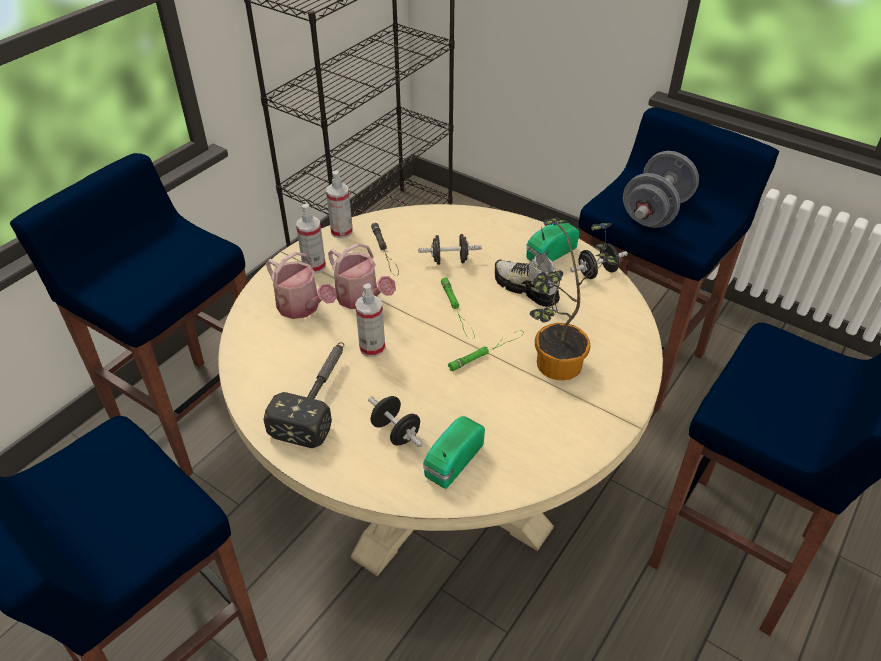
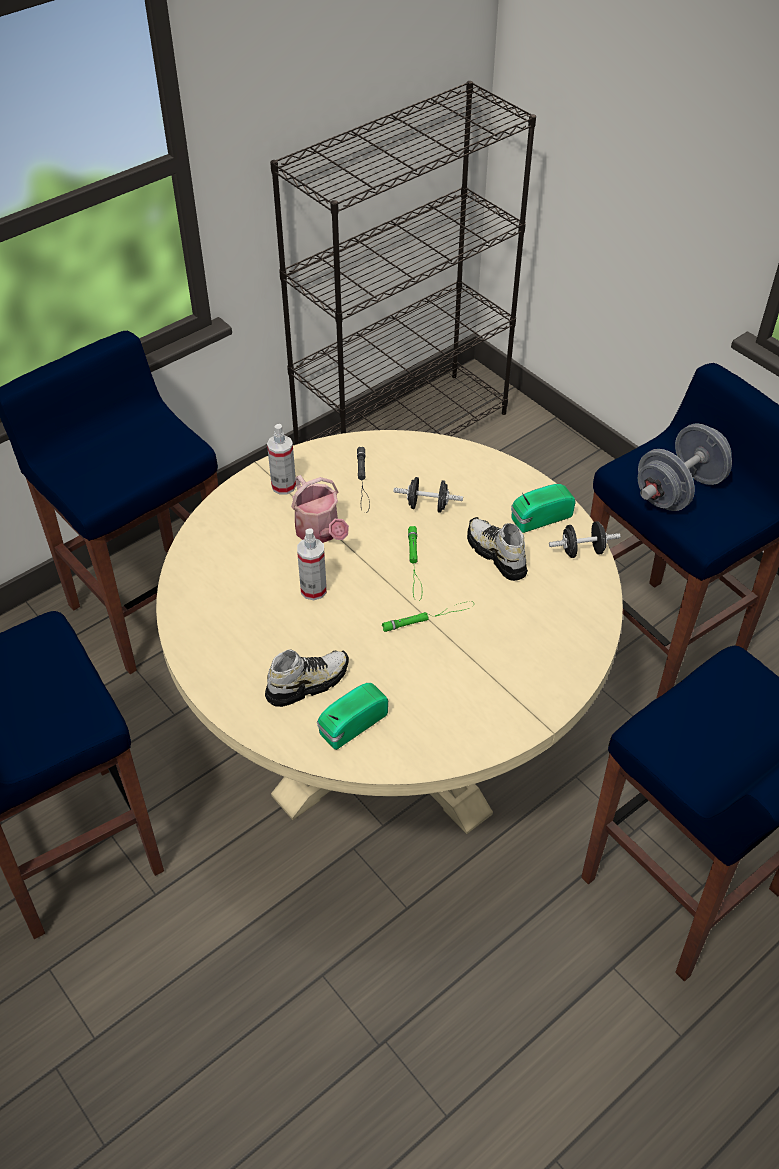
camera: 15 degrees right, 5 degrees up
(302, 307) = (258, 531): watering can -> none
(319, 396) = (246, 631): hammer -> none
(341, 232) = (325, 450): spray bottle -> none
(396, 432) = (307, 683): black dumbbell -> shoe
(554, 368) = (490, 650): potted plant -> none

